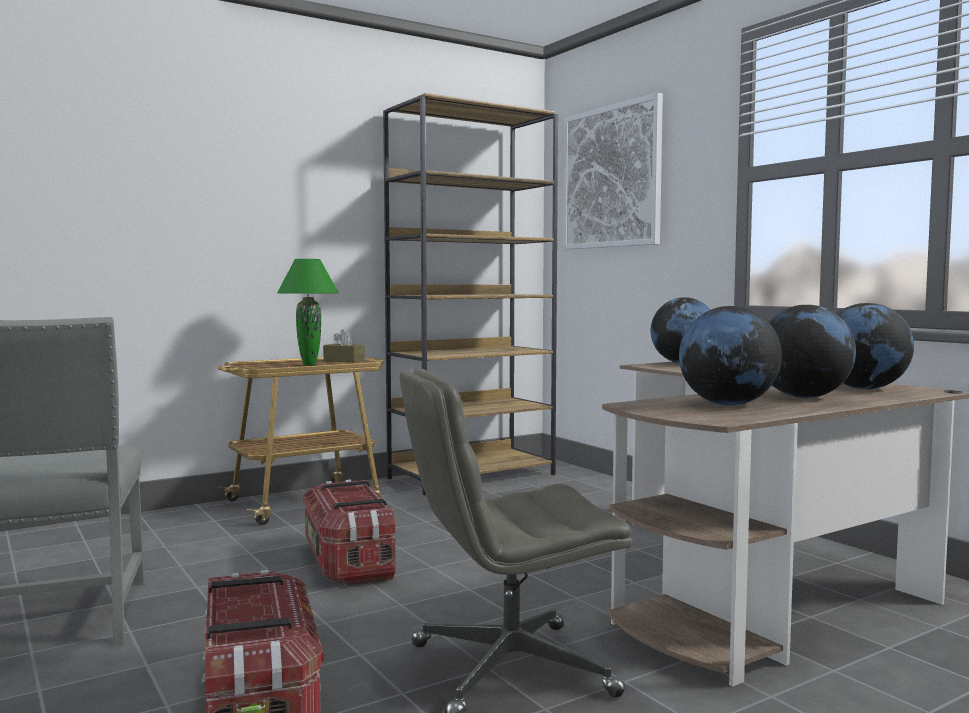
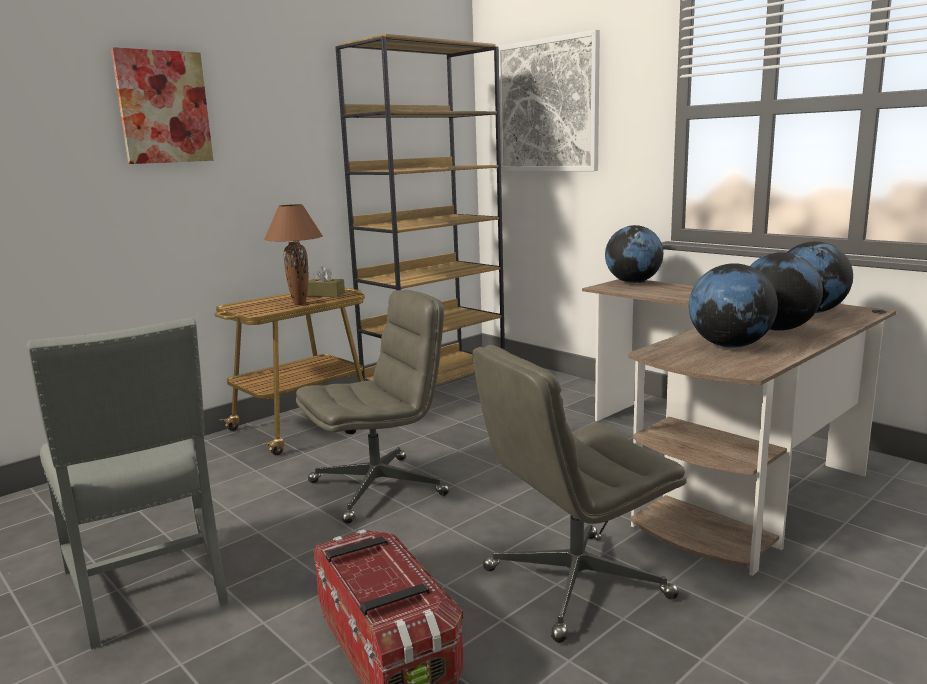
camera: 10 degrees left, 10 degrees up
(194, 158) = (163, 107): none -> picture
(310, 364) = (300, 304): green table lamp -> brown table lamp
(348, 562) = (378, 488): storage box -> grey office chair

